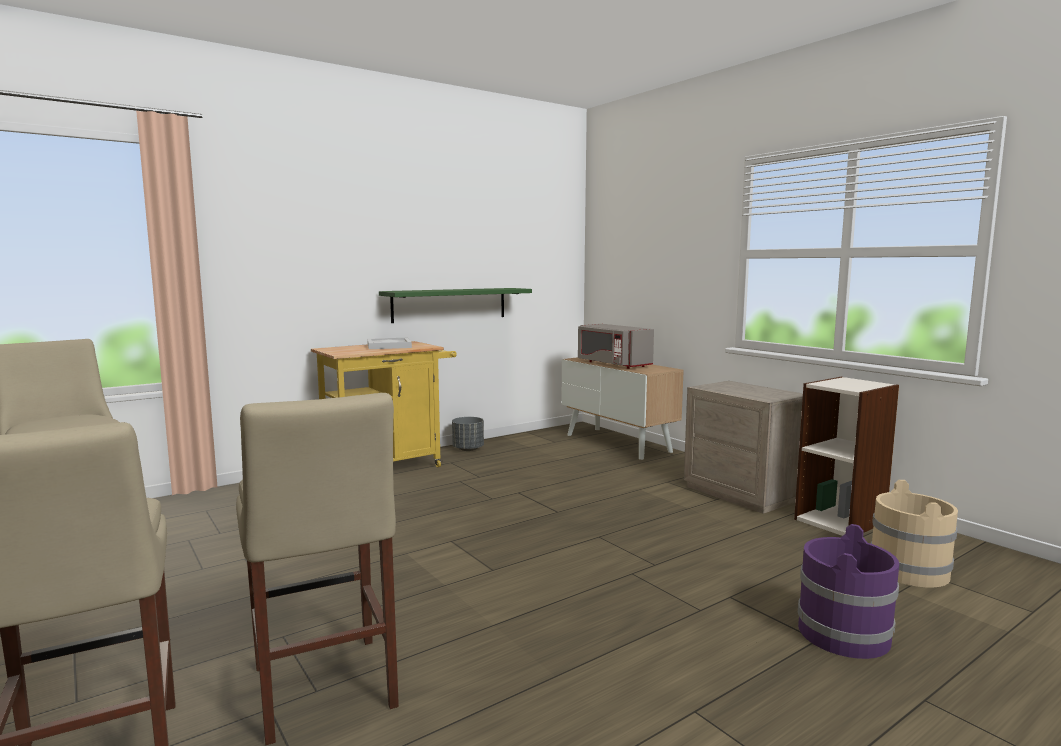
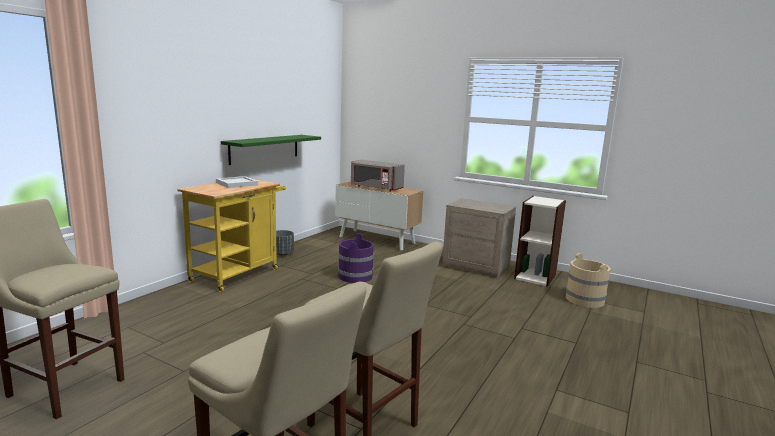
camera: 25 degrees left, 5 degrees up
(843, 634) = (584, 337): purple bucket -> purple bucket (355, 276)

